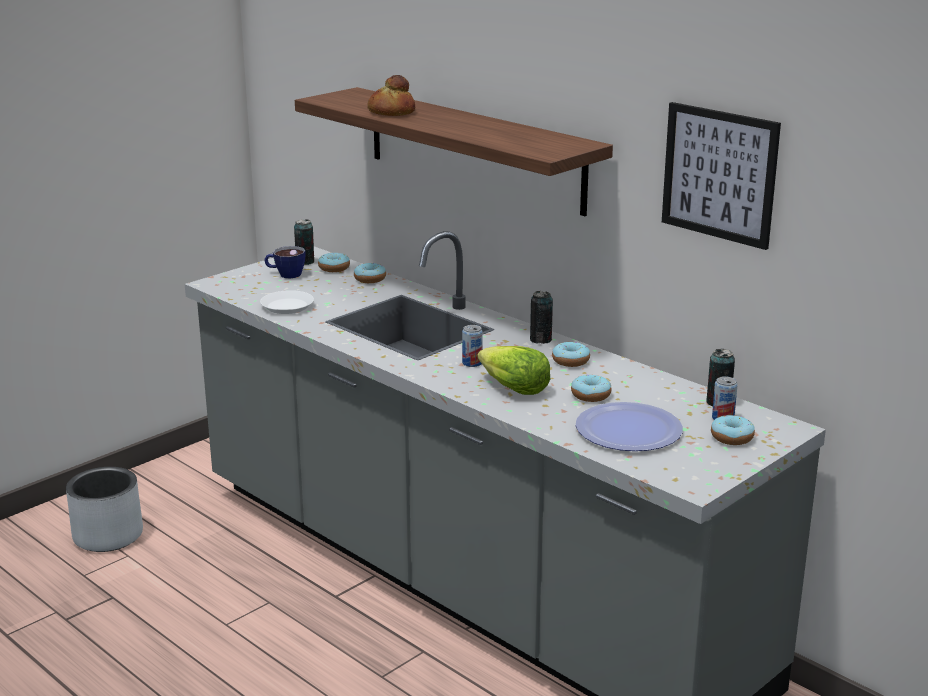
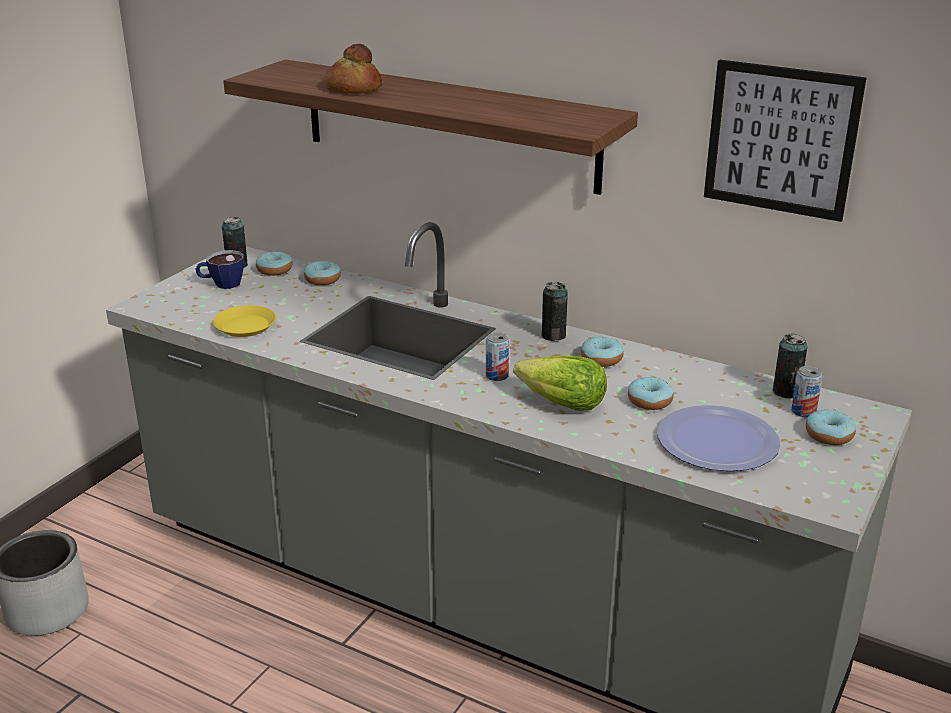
camera: 15 degrees left, 5 degrees up
(287, 306) = (245, 326): white plate -> yellow plate

